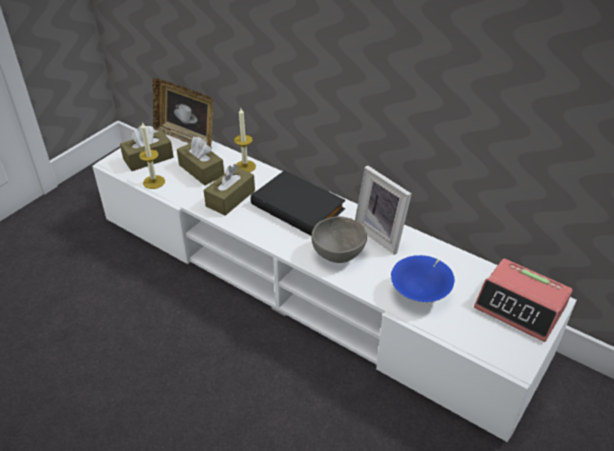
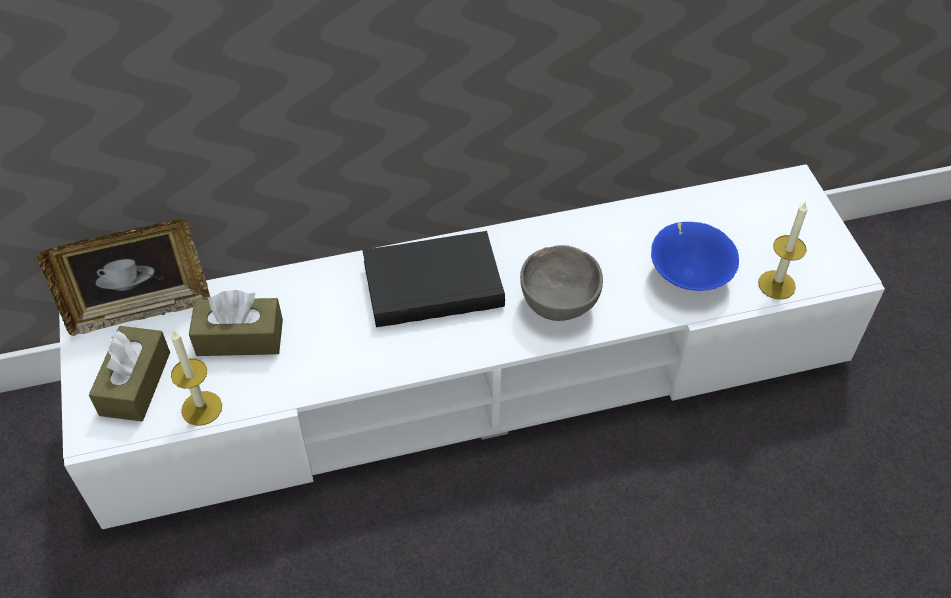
camera: 50 degrees left, 10 degrees up
(230, 198) = (339, 342): brown tissue box -> none
(245, 166) = (289, 285): candle -> candle (776, 285)
(382, 234) = (565, 241): picture frame -> none
(521, 307) = (780, 211): alarm clock -> none

